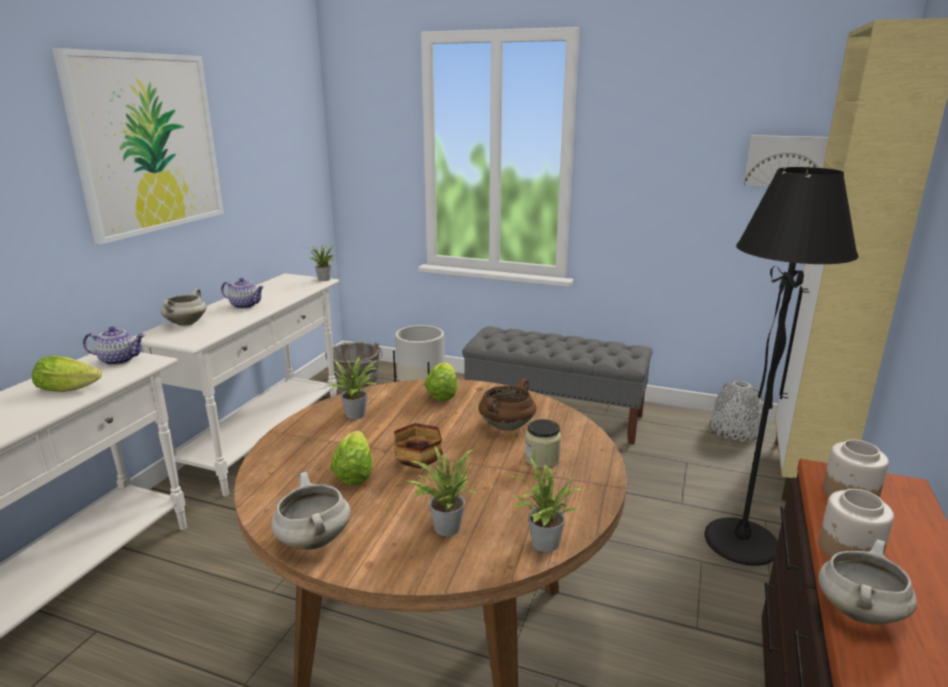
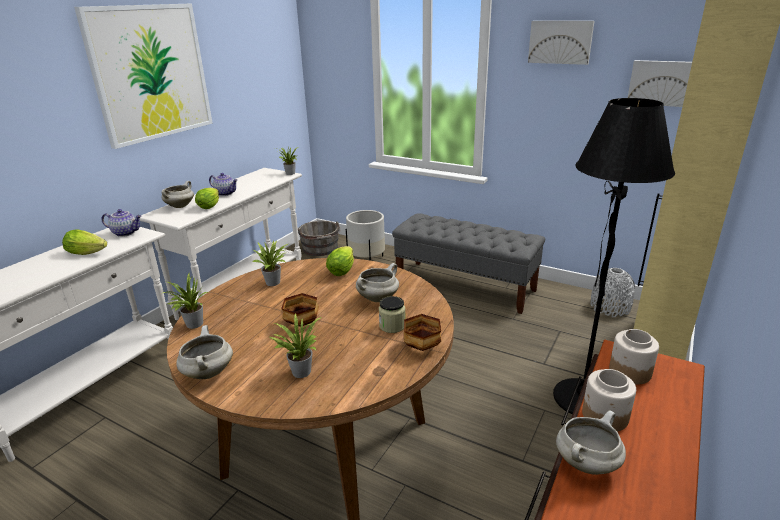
camera: 10 degrees right, 5 degrees up
(355, 470) = (256, 324): lettuce -> lettuce (210, 205)
(507, 426) = (378, 298): brown cooking pot -> white cooking pot
(542, 544) = (362, 390): potted plant -> potted plant (192, 324)
(594, 481) = (423, 345): none -> bowl
(662, 114) = (560, 42): none -> picture

